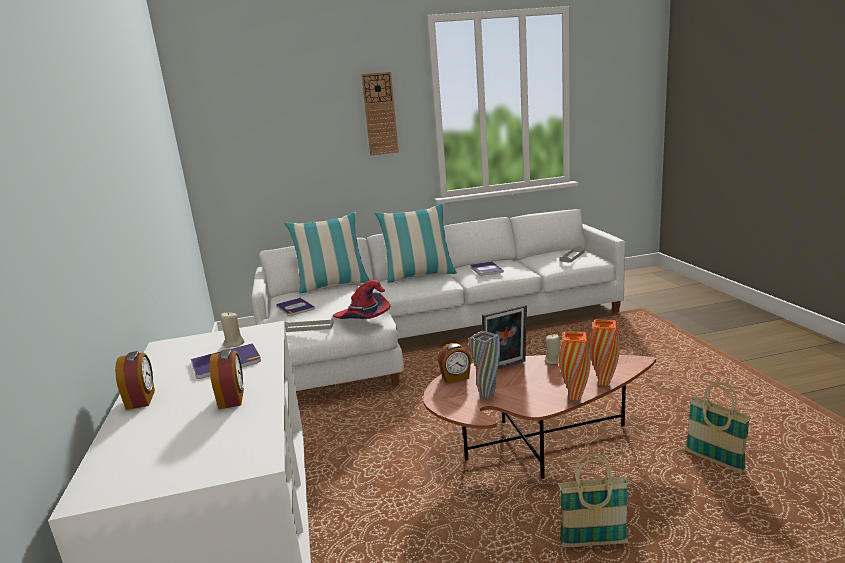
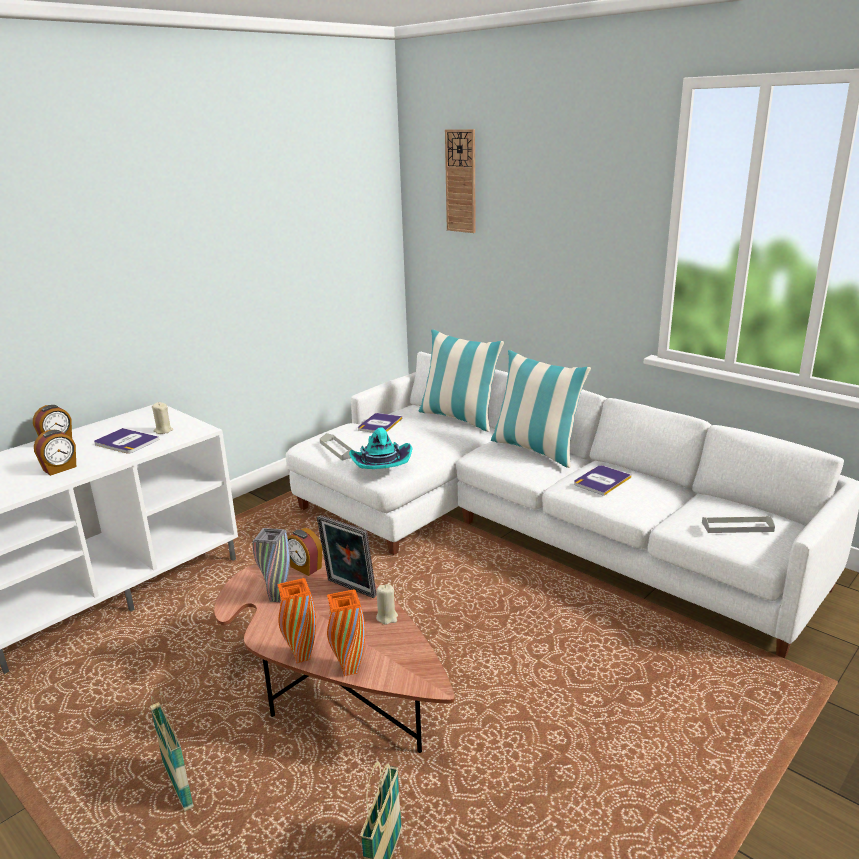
camera: 55 degrees right, 5 degrees up
(363, 318) = (380, 465): red hat -> turquoise hat
(380, 114) = (595, 218): wall clock -> wall clock (461, 181)

